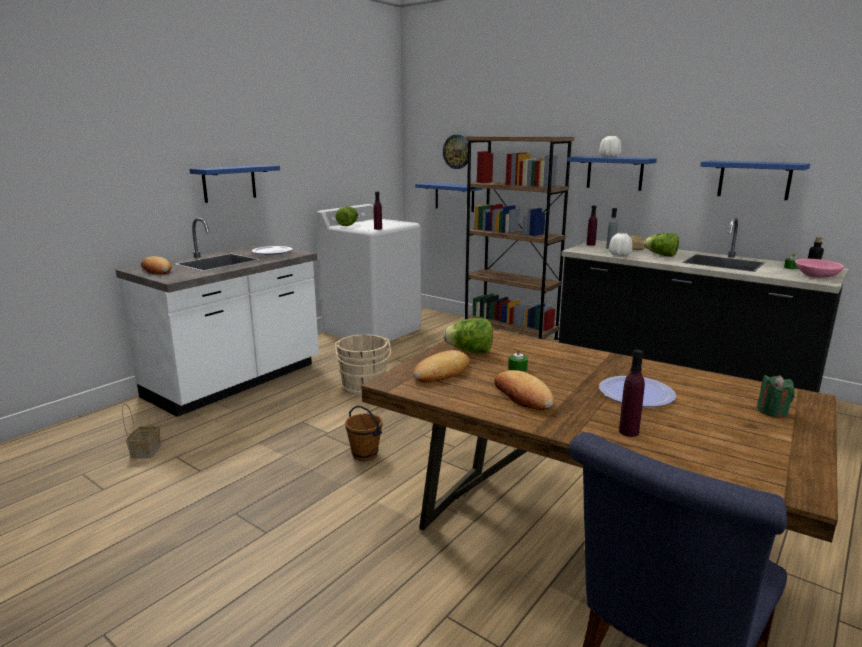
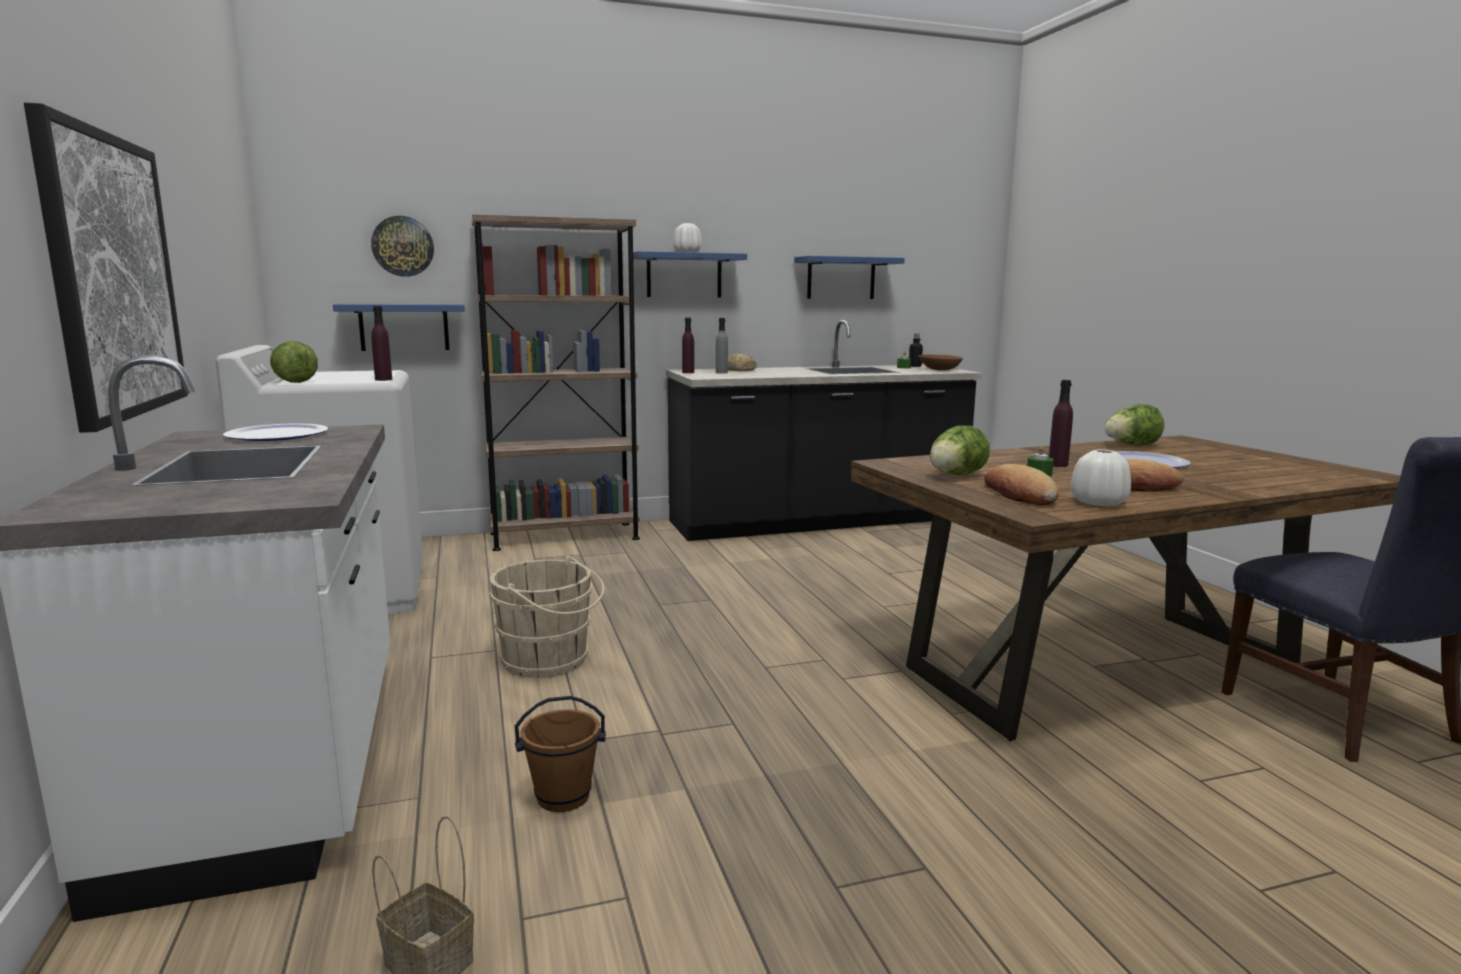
camera: 55 degrees left, 5 degrees down
(156, 270) = (153, 500): bread -> none
(229, 183) = (113, 276): blue shelf -> picture
(365, 454) = (771, 721): brown bucket -> brown bucket (563, 797)
(620, 255) = (758, 375): white vase -> white vase (1098, 503)
(628, 432) = (1242, 481): purple bottle -> purple bottle (1058, 465)
(661, 255) = (787, 372): lettuce -> lettuce (1131, 445)
(772, 411) = (1210, 449): green candle -> none
(816, 275) = (939, 369): pink bowl -> brown bowl

